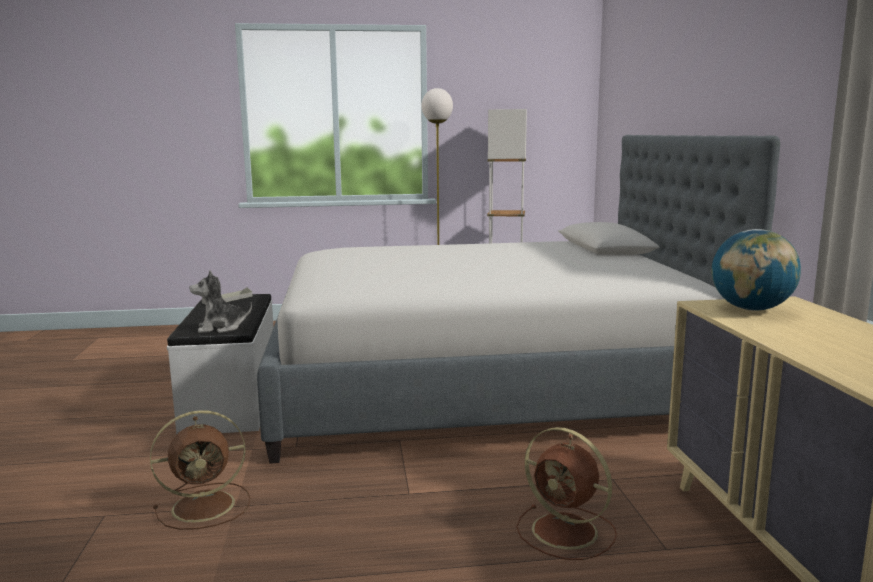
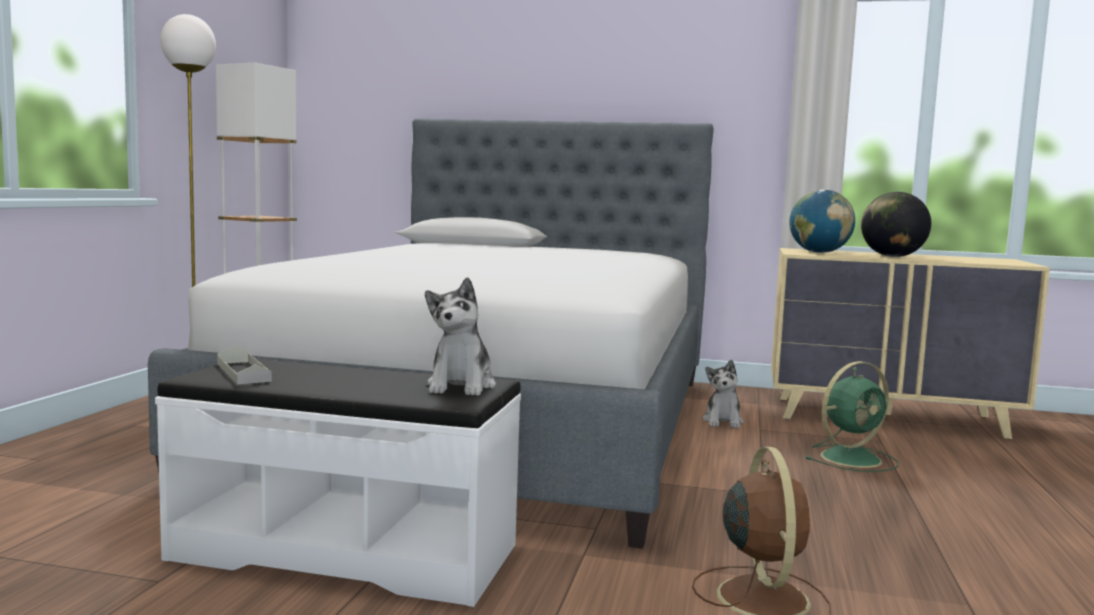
camera: 70 degrees left, 5 degrees down
(567, 532) = (853, 458): brown fan -> green fan
(616, 460) = (723, 421): none -> plush toy
(794, 334) = (892, 256): none -> globe

